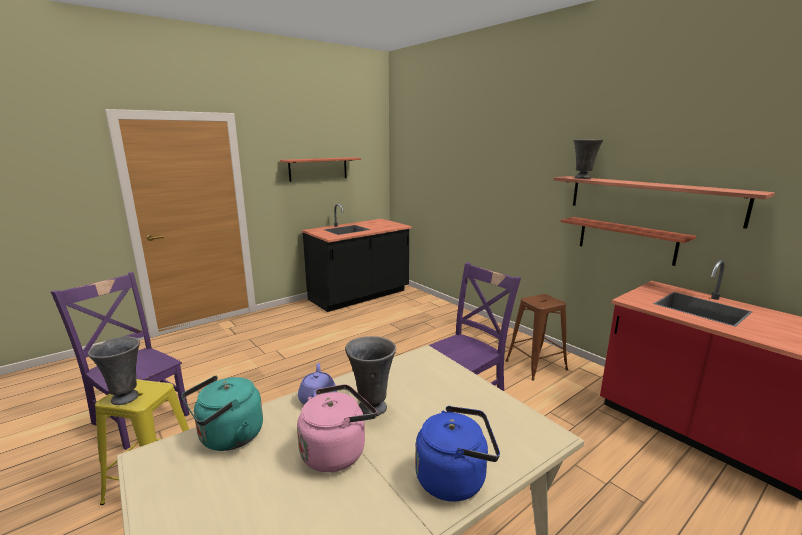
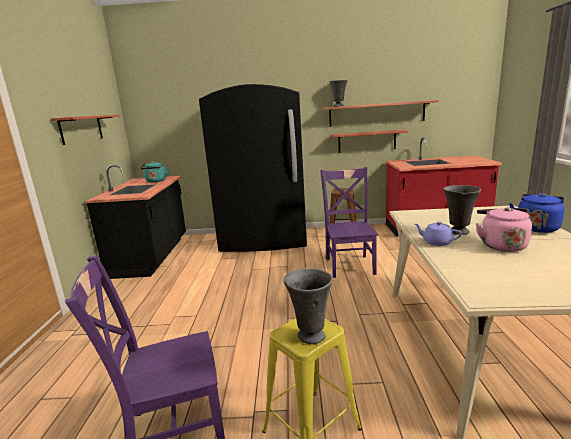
camera: 50 degrees left, 0 degrees up
(228, 438) = (468, 270): turquoise kettle -> turquoise kettle (156, 181)
(455, 325) = (264, 240): none -> black fridge

